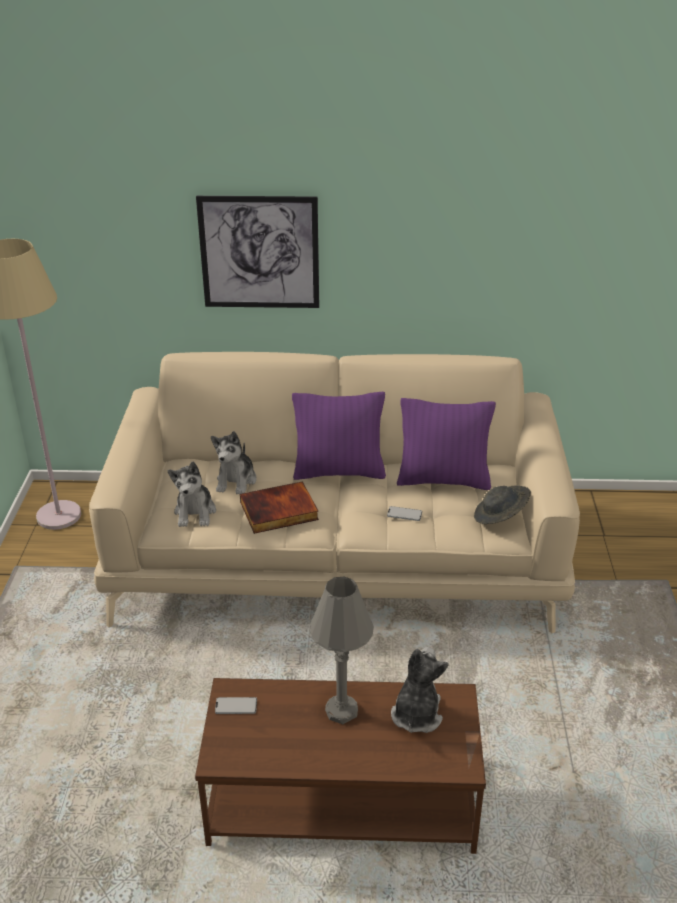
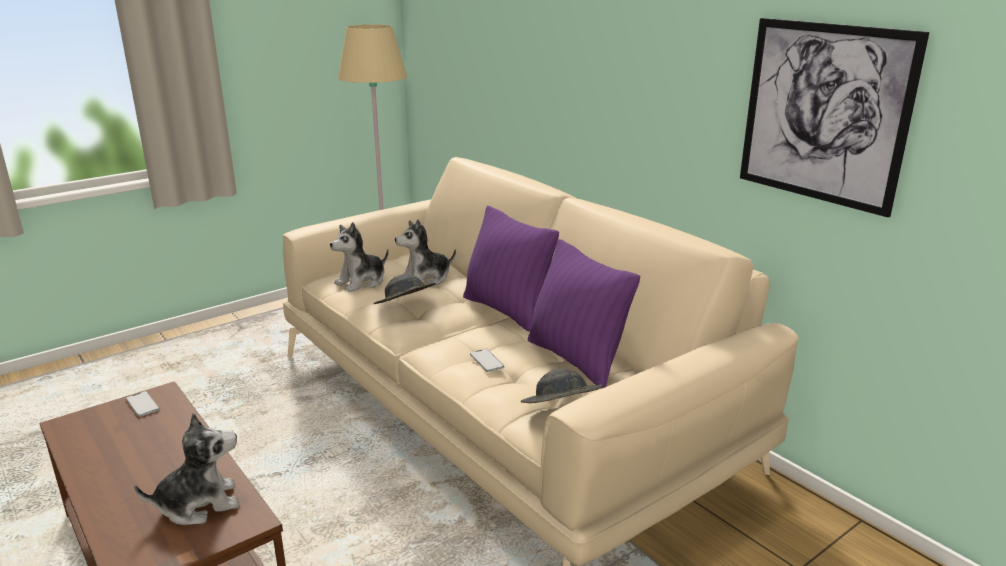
camera: 50 degrees right, 10 degrees down
(259, 252) = (552, 74): picture -> picture (823, 113)
(278, 512) = (405, 308): book -> grey hat
(341, 711) = (173, 458): grey table lamp -> none

